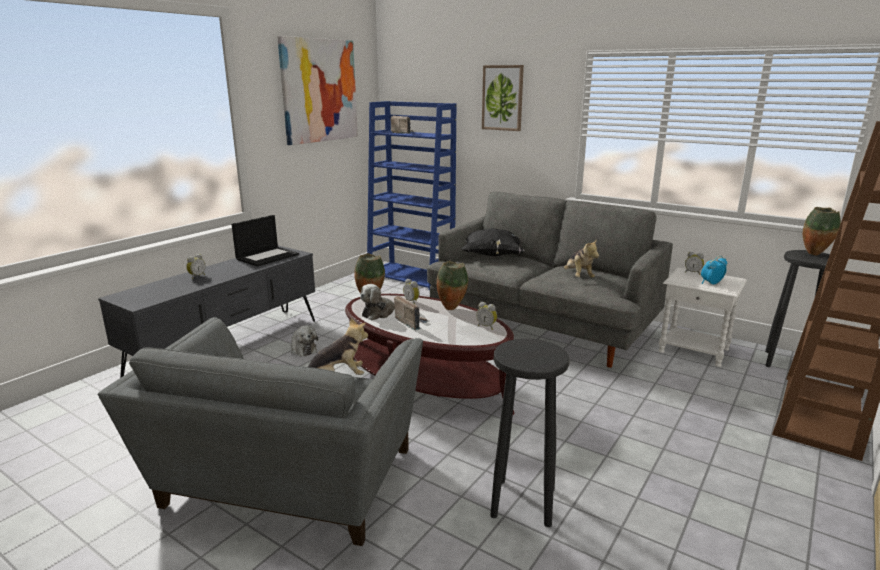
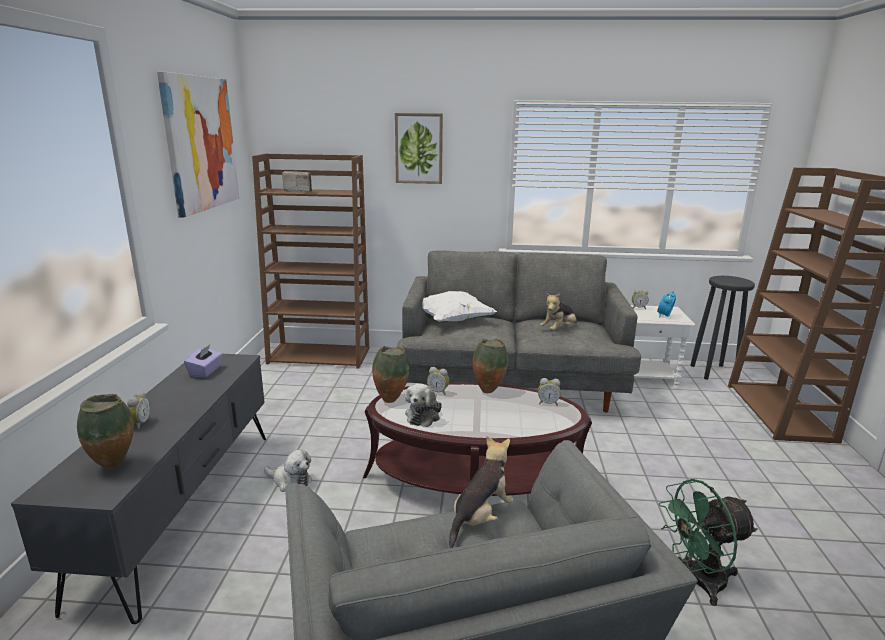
camera: 30 degrees left, 0 degrees up
(267, 256) = (206, 371): laptop -> purple tissue box
(411, 276) = (320, 356): blue bookcase -> brown bookcase
(411, 322) = (472, 418): radio -> none
(492, 255) = (452, 320): black pillow -> white pillow
(523, 502) = (698, 581): black stool -> green fan
(578, 277) = (559, 329): plush toy -> plush toy turned 90 degrees clockwise
(815, 255) = (731, 279): vase -> vase (115, 466)

